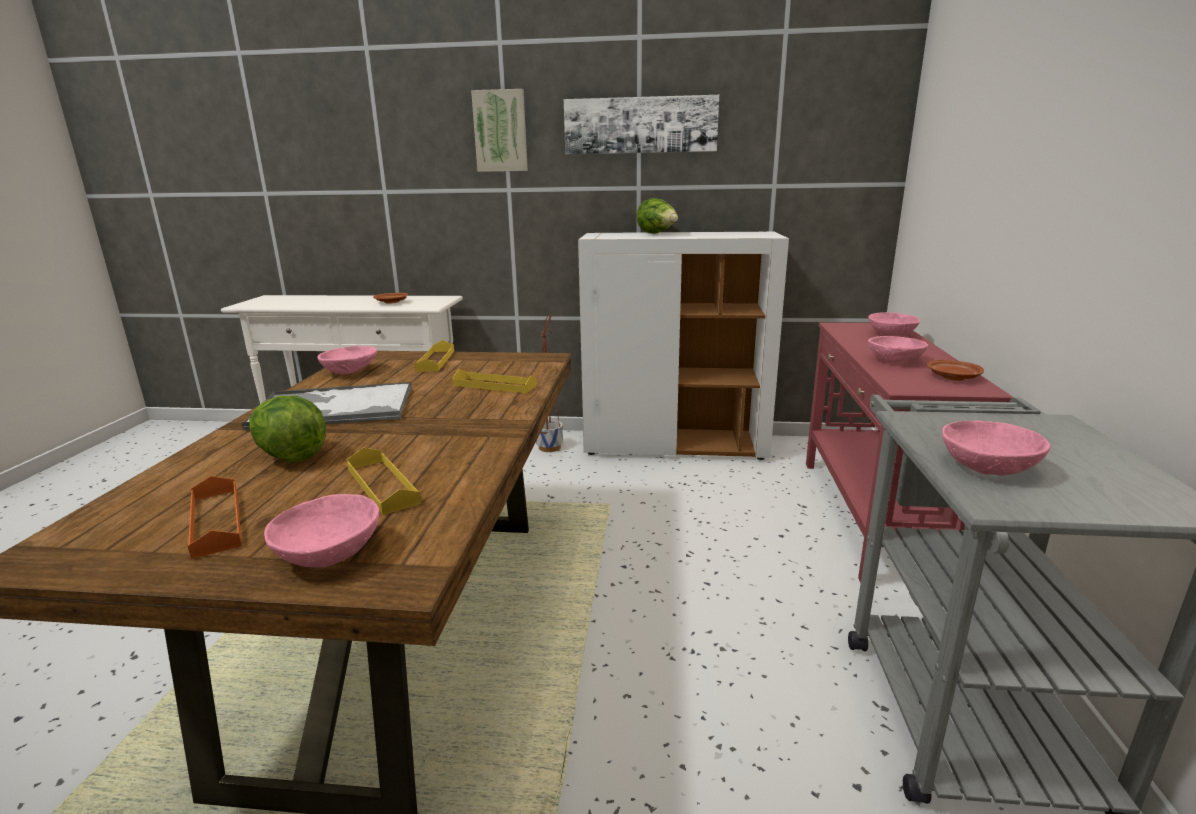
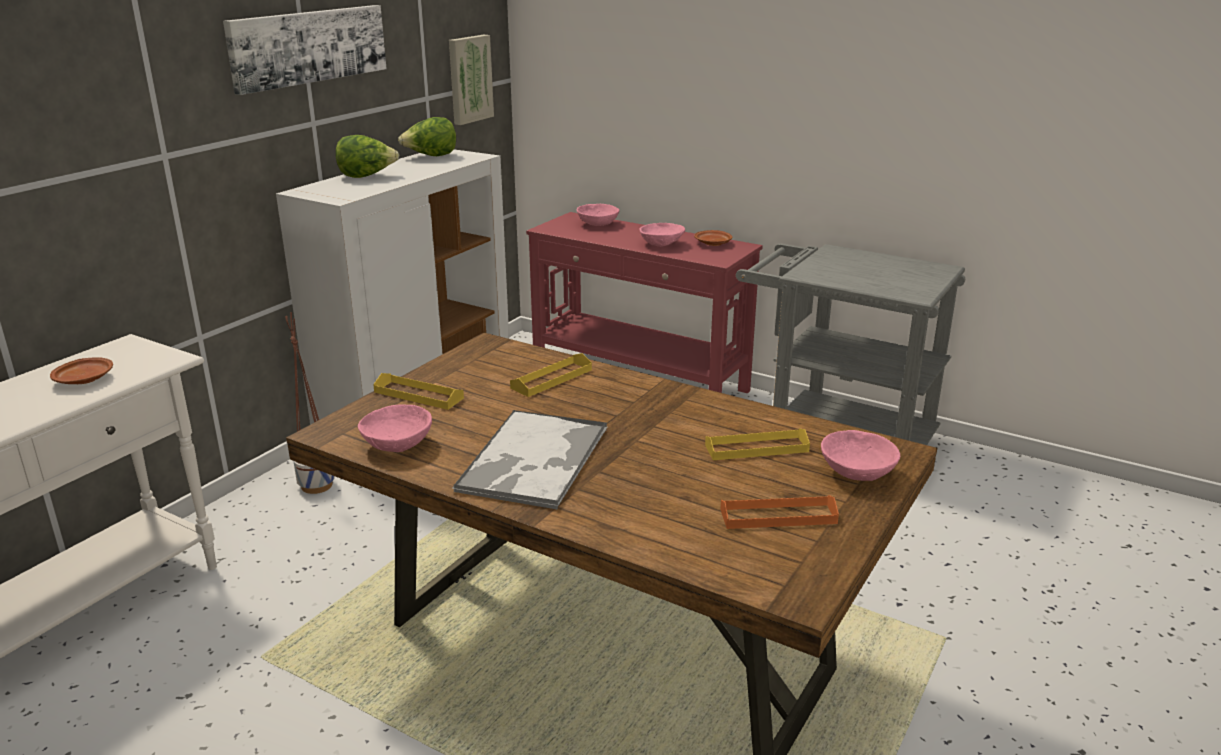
camera: 65 degrees left, 5 degrees up
(290, 455) = (656, 485): lettuce -> lettuce (431, 156)
(501, 131) = (146, 73): picture -> picture (469, 79)
(989, 467) = (879, 282): pink bowl -> none

